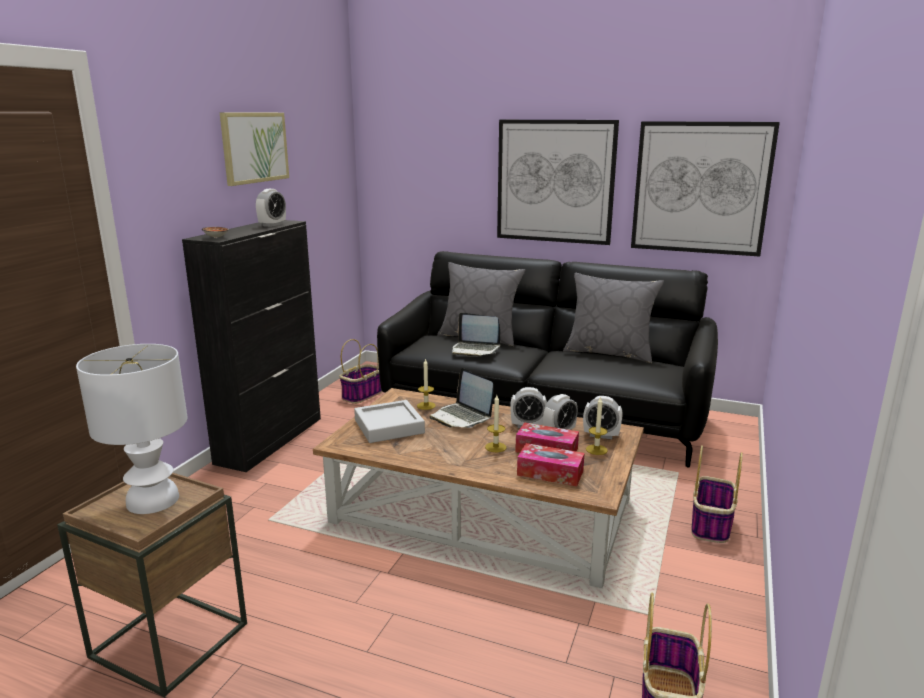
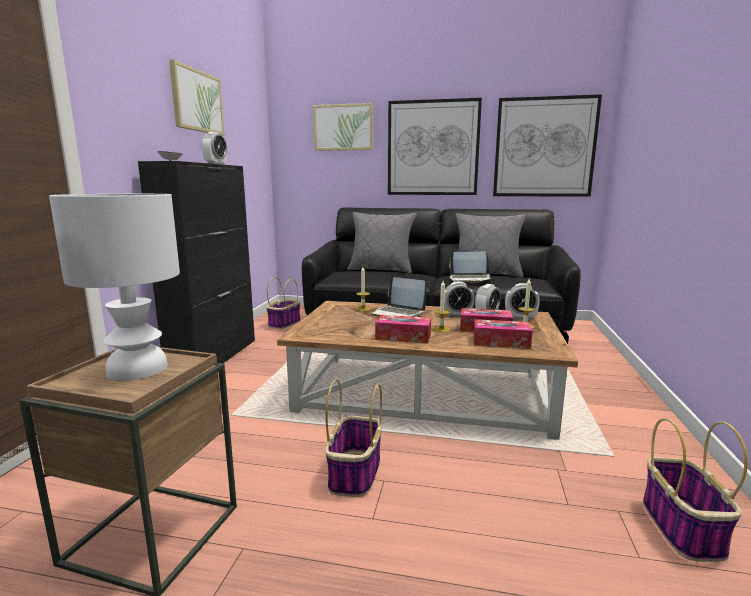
camera: 10 degrees left, 5 degrees down
(389, 426) = (339, 322): grey tray -> none
(444, 150) = (343, 127): none -> picture
(447, 455) = (403, 337): none -> tissue box
(475, 350) = (383, 275): laptop -> laptop (470, 279)
(711, 525) = (611, 387): basket -> basket (355, 474)

